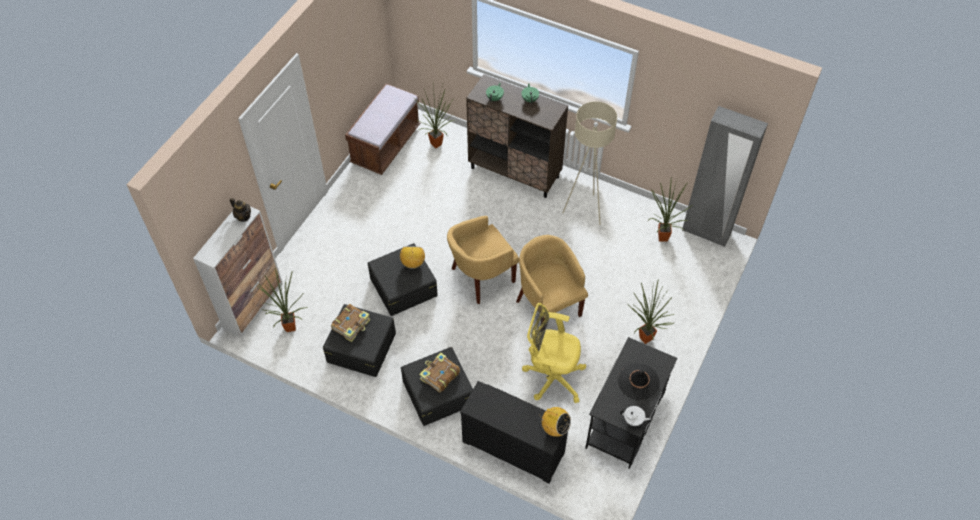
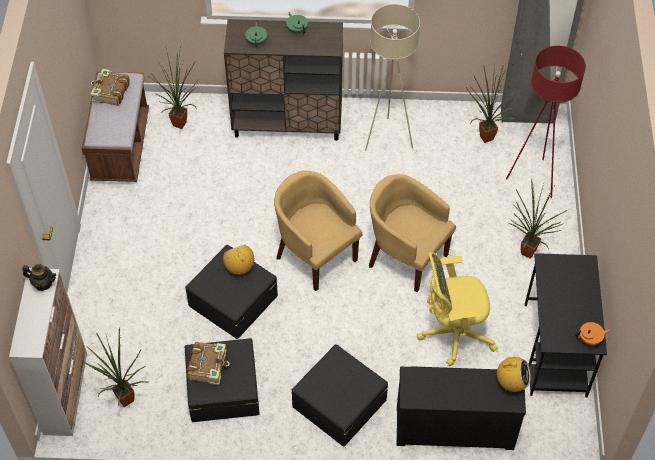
camera: 25 degrees left, 0 degrees up
(439, 375) = (341, 381): book -> book (110, 92)
(481, 277) = (315, 255): yellow armchair -> yellow armchair turned 105 degrees clockwise
(633, 420) = (590, 339): white teapot -> orange teapot
(638, 382) = (572, 296): black hat -> none
(682, 283) = (533, 179): none -> red floor lamp

